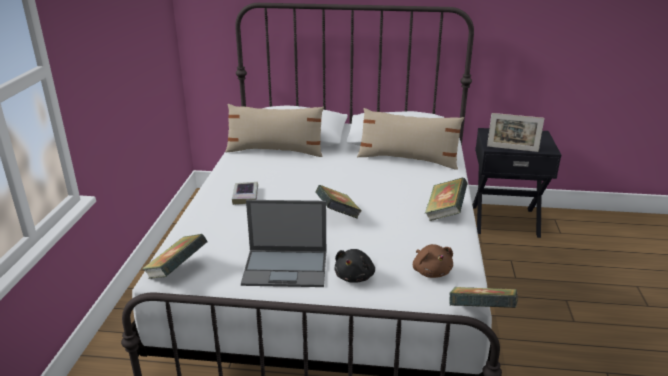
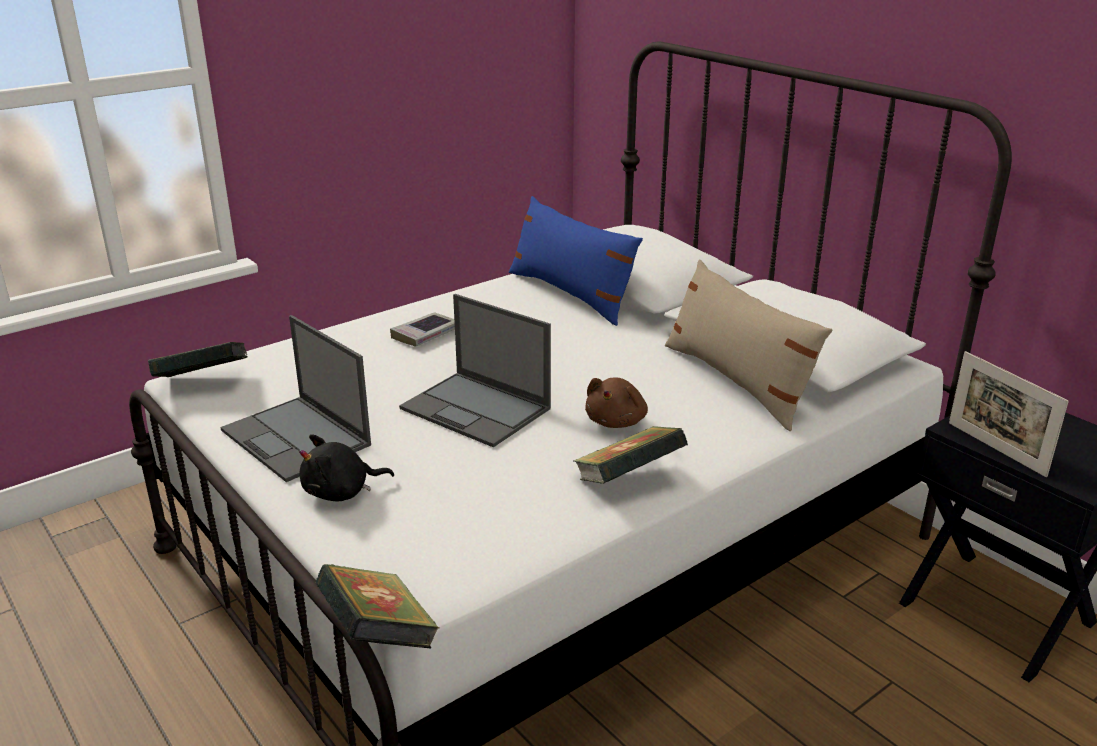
camera: 45 degrees right, 0 degrees up
(275, 151) = (571, 294): beige pillow -> blue pillow
(337, 215) = (477, 409): book -> laptop
(431, 271) = (437, 543): brown plush toy -> brown plush toy (617, 421)

